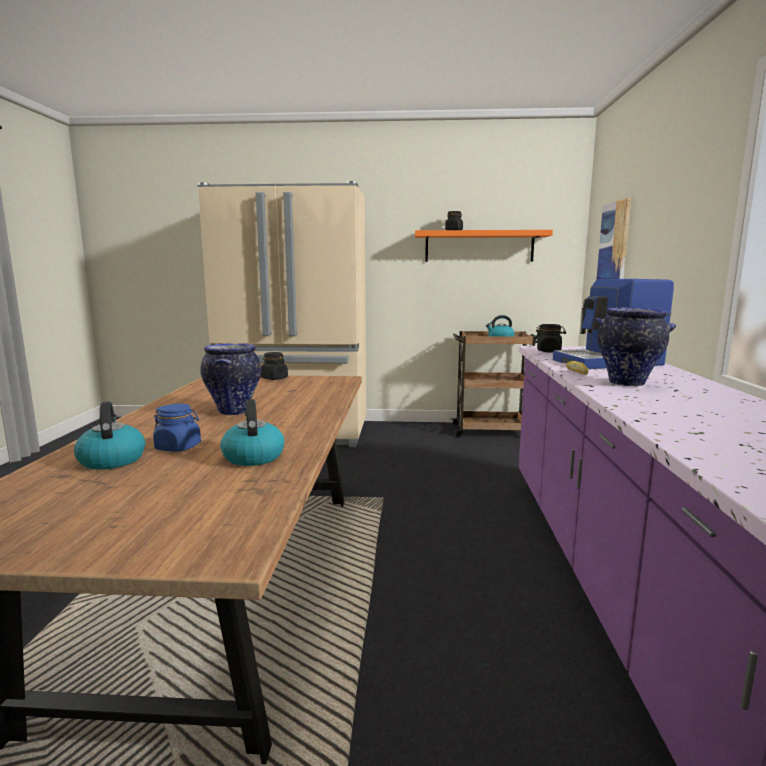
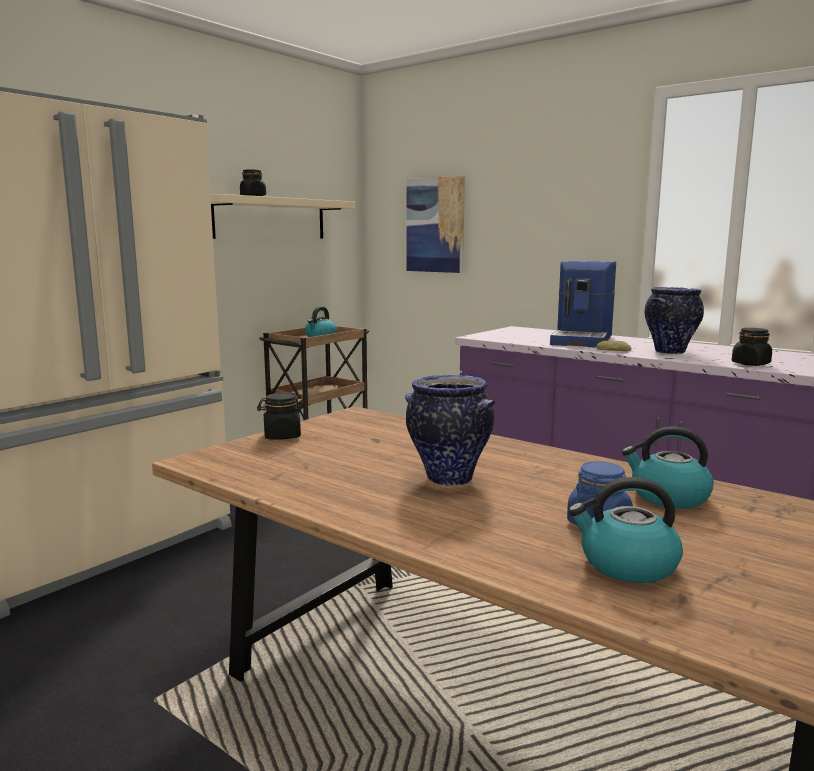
camera: 55 degrees left, 0 degrees up
(479, 246) = (270, 219): orange shelf -> beige shelf
(549, 351) = (504, 338): black jar -> black jar (750, 364)

